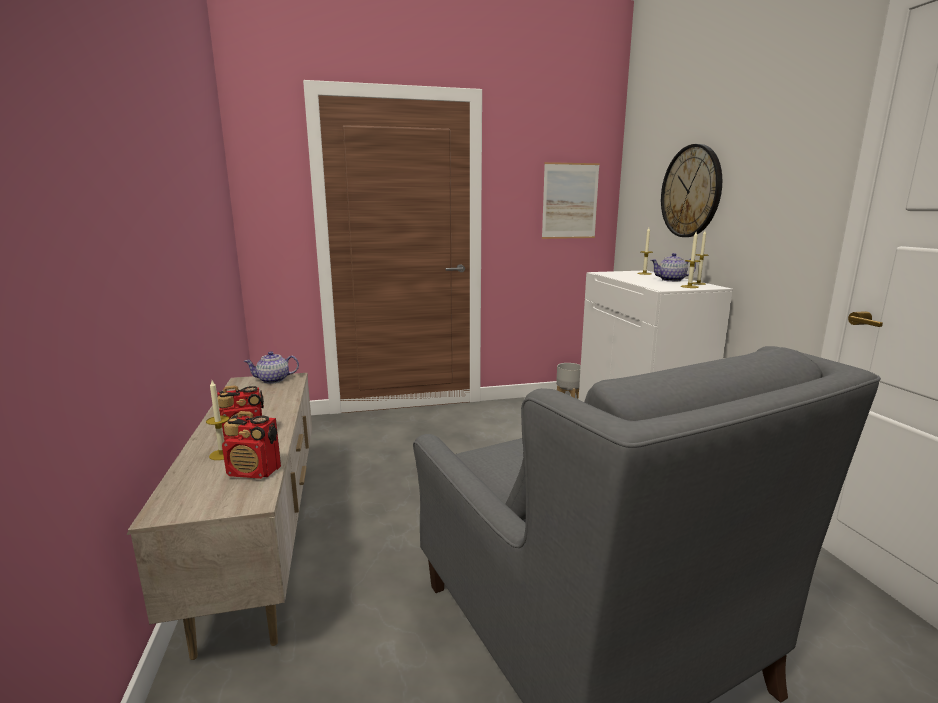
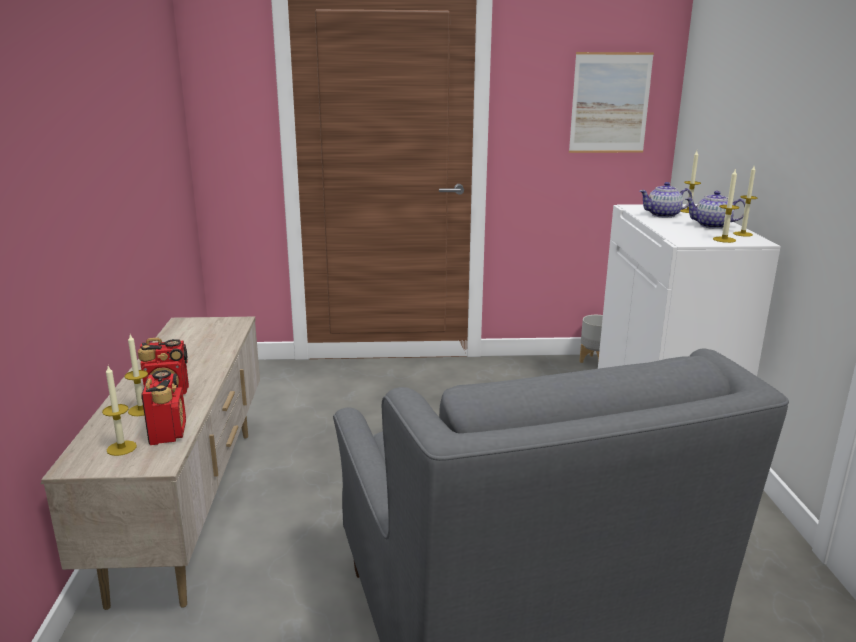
camera: 10 degrees right, 5 degrees up
(210, 490) = (121, 448): none -> candle
(255, 472) = (168, 432): radio -> radio turned 120 degrees counterclockwise
(274, 380) = (215, 324): teapot -> teapot (663, 215)
(691, 191) = (752, 107): wall clock -> none

